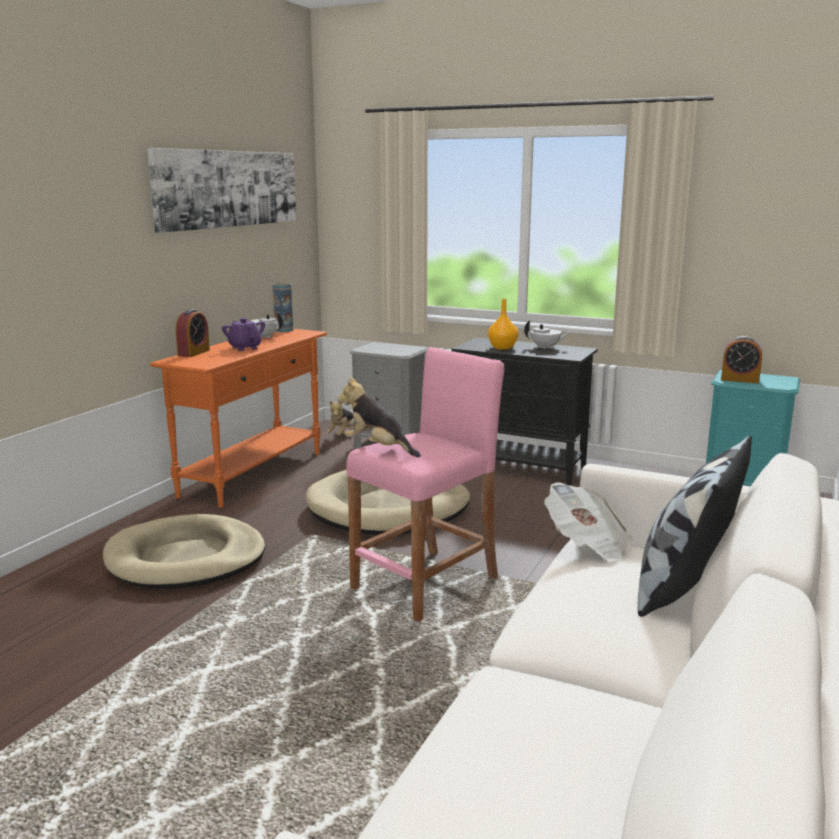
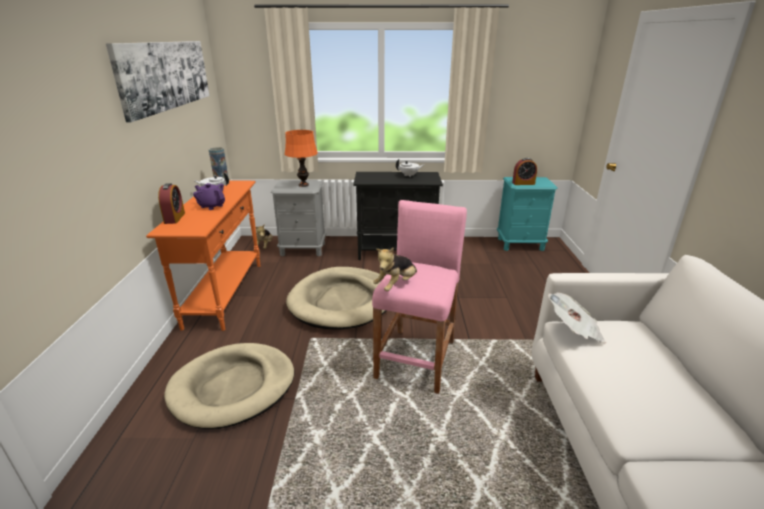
camera: 25 degrees left, 10 degrees up
(378, 448) = (396, 285): plush toy -> plush toy turned 60 degrees counterclockwise
(398, 349) = (304, 185): none -> orange table lamp
(502, 347) = (384, 179): orange vase -> none
(683, 589) = (661, 354): pillow -> none

